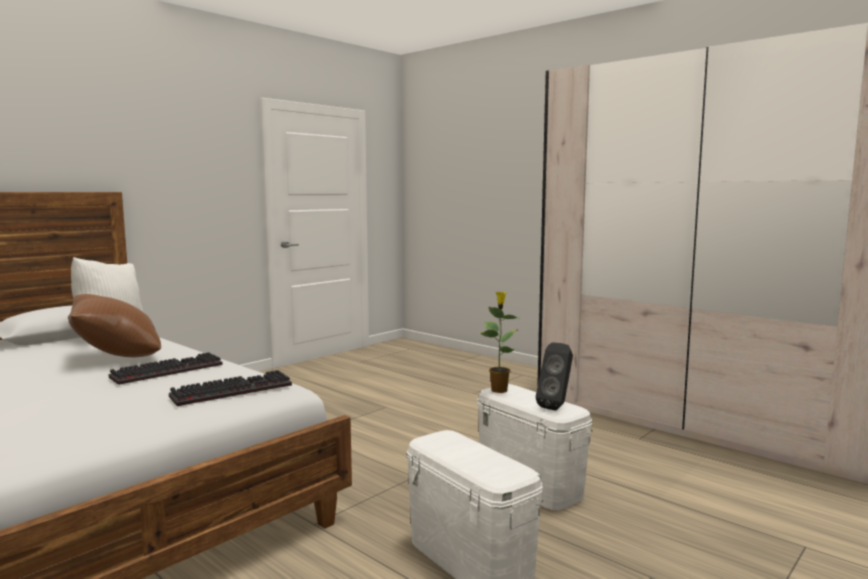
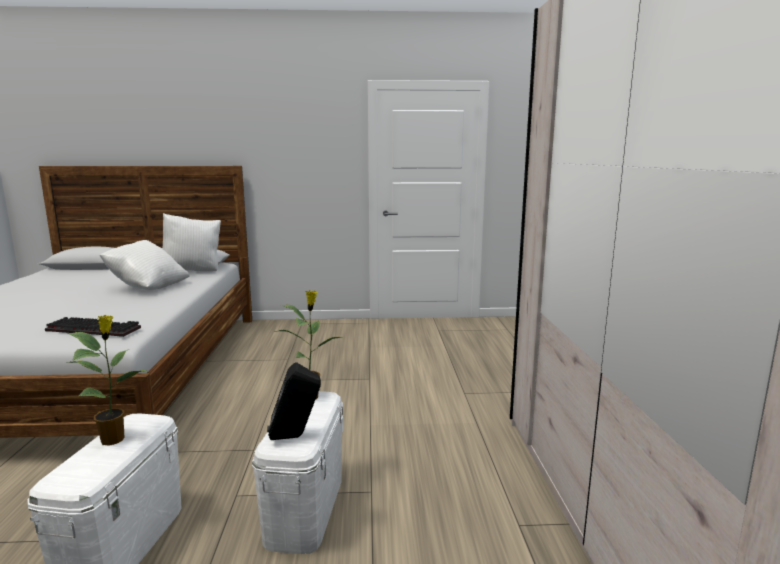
camera: 45 degrees right, 5 degrees up
(117, 357) = (148, 287): brown pillow -> white pillow
(168, 370) = (129, 304): keyboard -> none
(456, 451) = (114, 439): none -> potted plant

